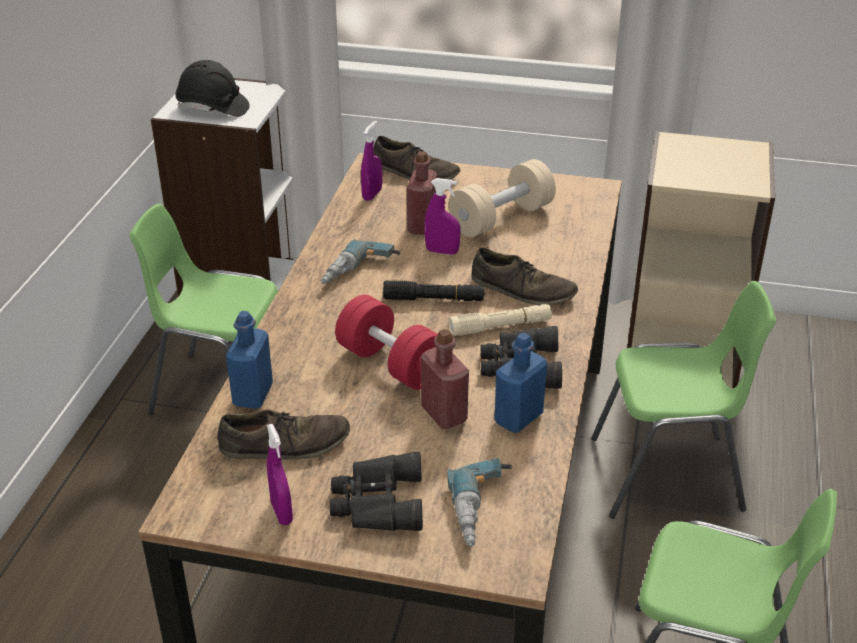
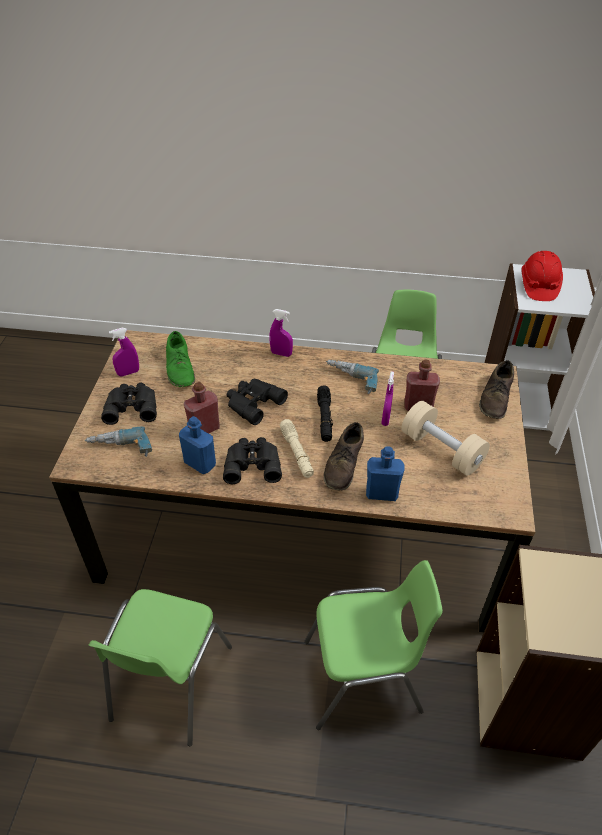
camera: 85 degrees right, 10 degrees up
(213, 108) = (538, 286): black hard hat -> red hard hat
(253, 395) = (222, 351): blue bottle -> blue bottle (381, 493)
(285, 444) = (180, 368): brown shoe -> green shoe
(372, 194) = (454, 378): purple spray bottle -> purple spray bottle (281, 353)
(391, 364) = (252, 403): red dumbbell -> black binoculars
(668, 475) = (363, 677): green chair -> green chair turned 90 degrees counterclockwise

